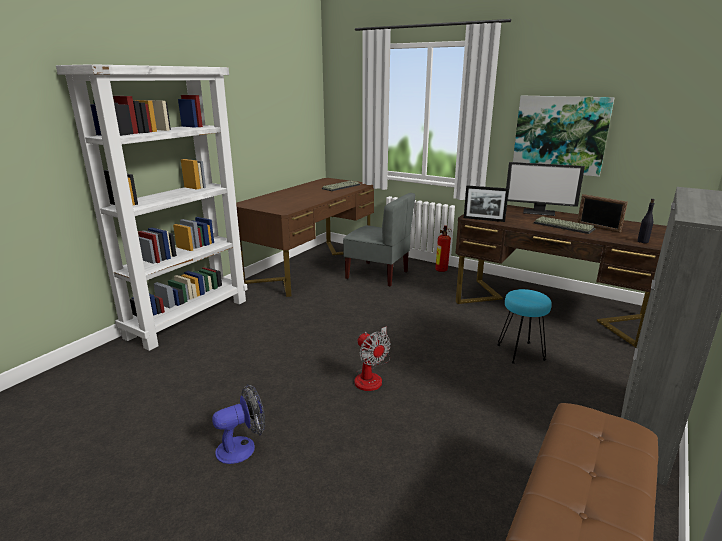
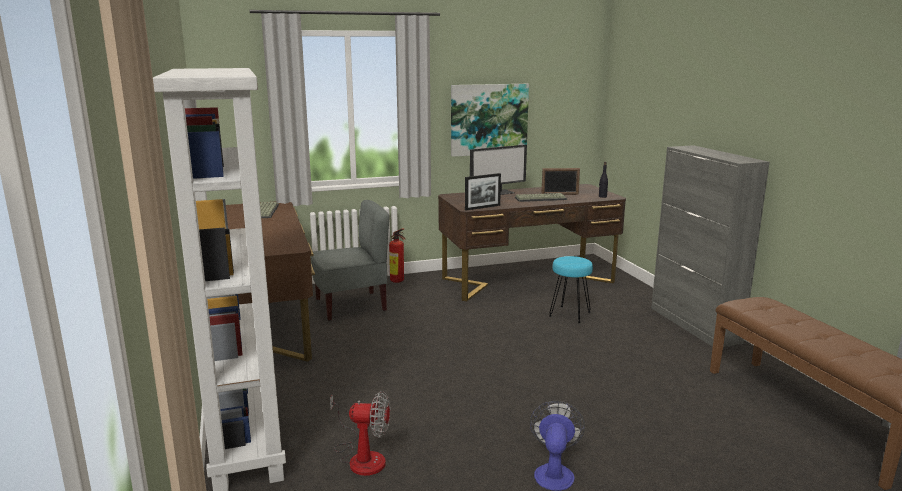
camera: 50 degrees left, 5 degrees down
(371, 376) = (523, 378): fan -> fan (361, 457)

